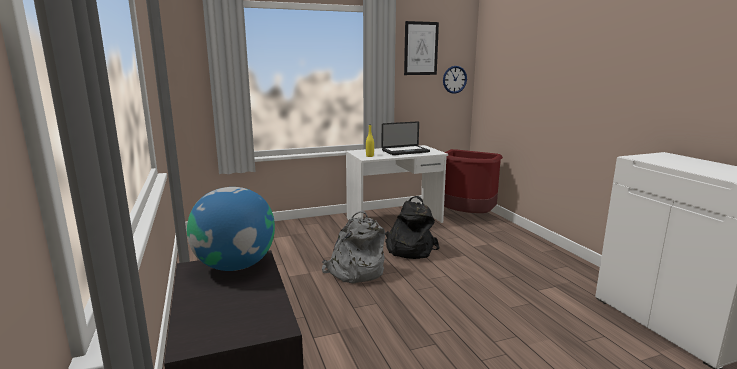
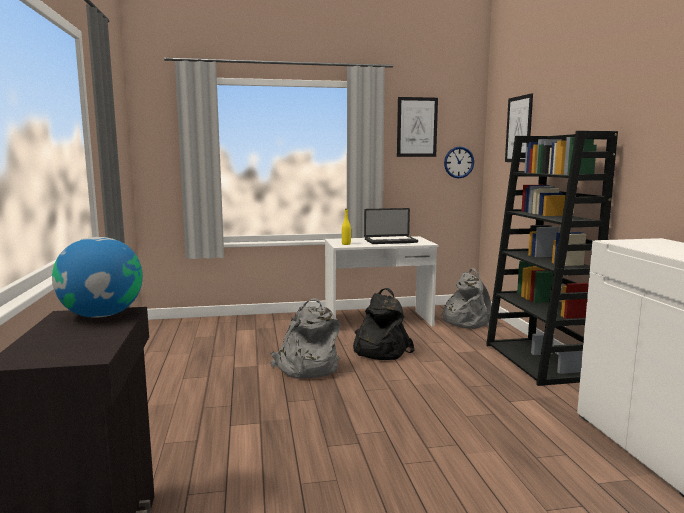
camera: 10 degrees right, 5 degrees down
(467, 216) = (466, 321): red trash can -> grey backpack
(513, 52) = (519, 129): none -> picture
(540, 251) = (537, 362): none -> black bookcase

